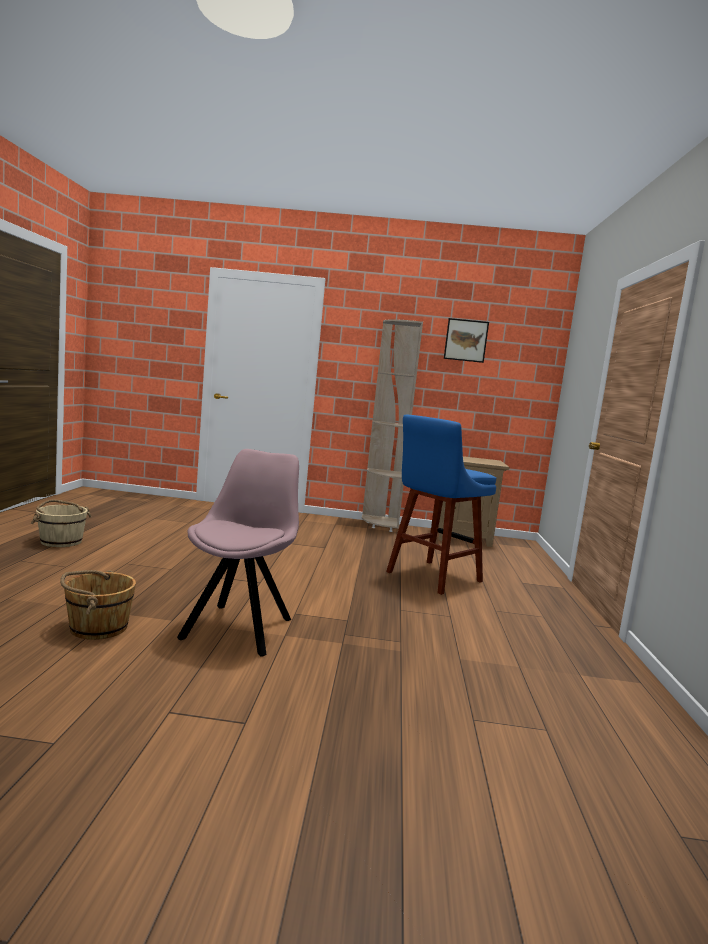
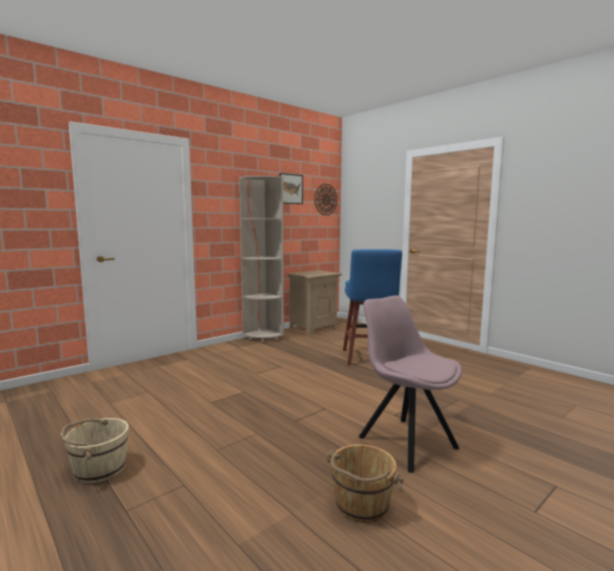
camera: 45 degrees left, 0 degrees up
(530, 359) = (325, 199): none -> wall clock

